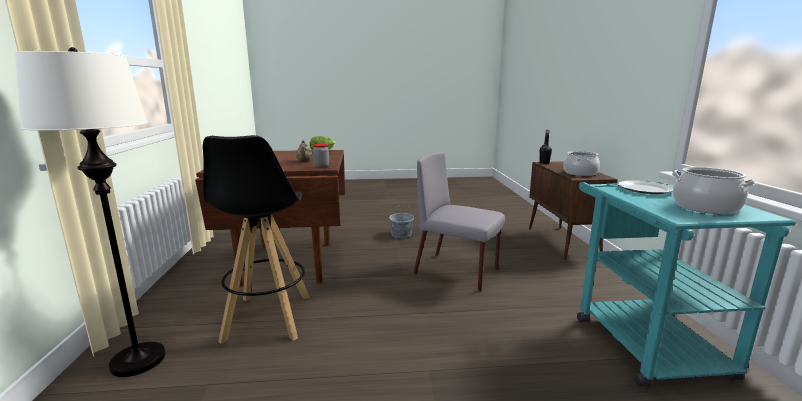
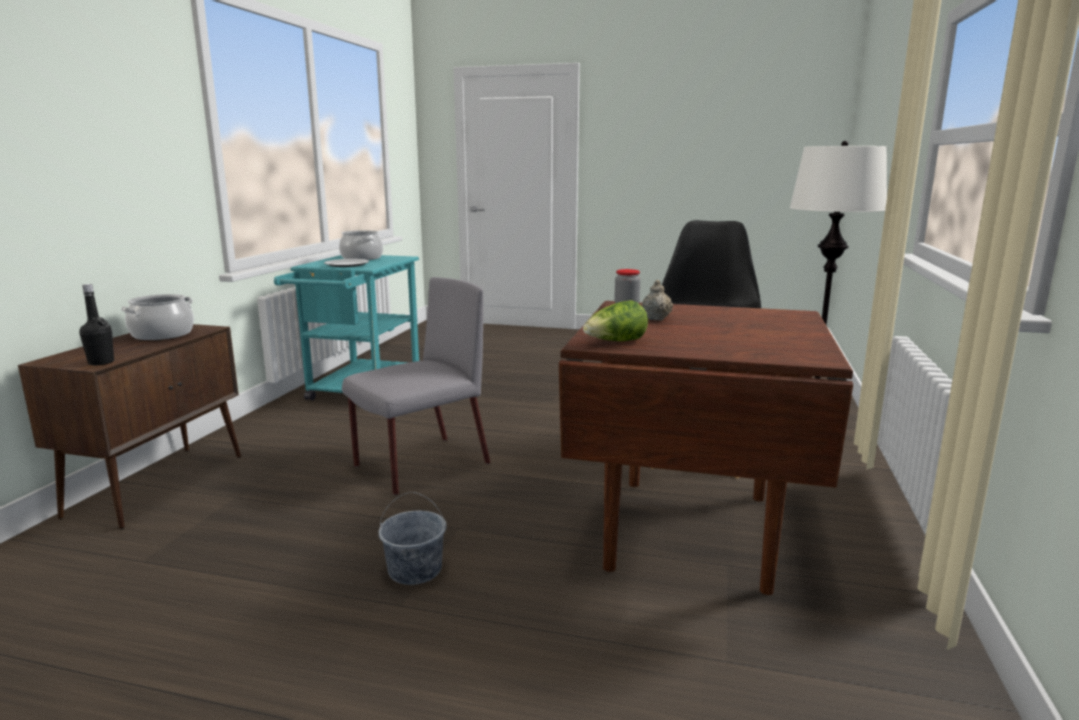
camera: 160 degrees left, 0 degrees up
(457, 272) = (420, 465): grey chair -> grey chair turned 90 degrees counterclockwise

